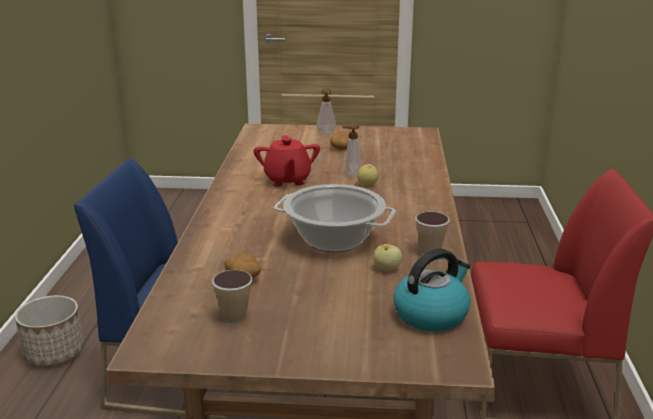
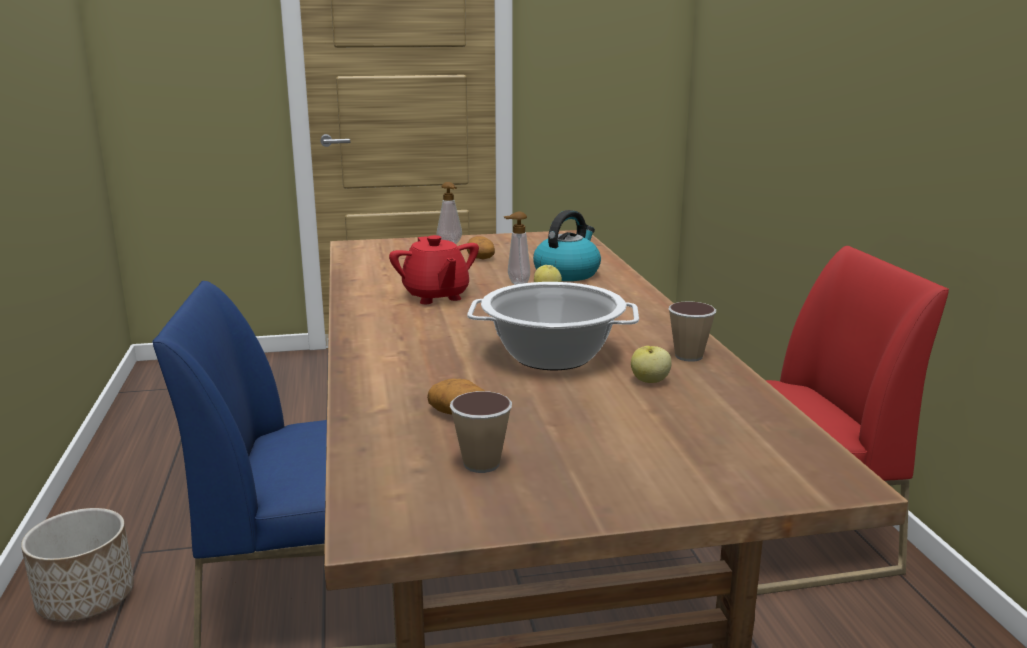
camera: 15 degrees left, 5 degrees down
(431, 314) = (752, 426): kettle -> kettle (567, 273)

